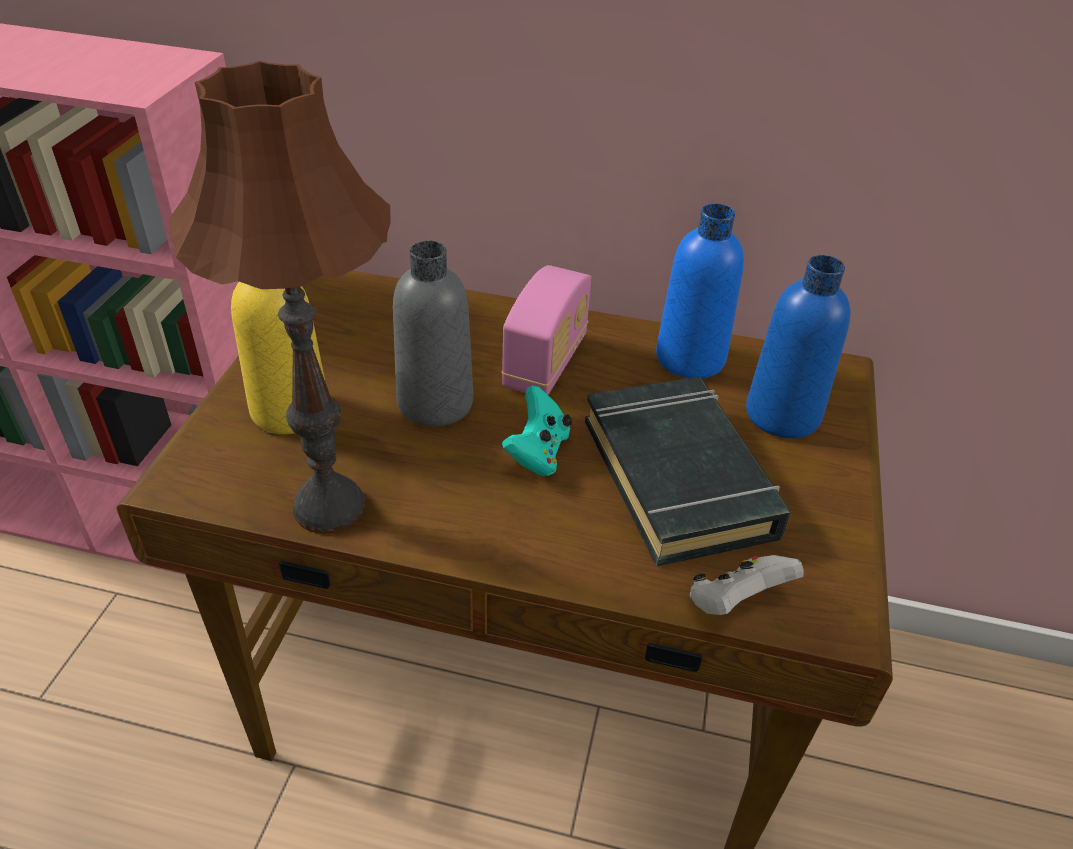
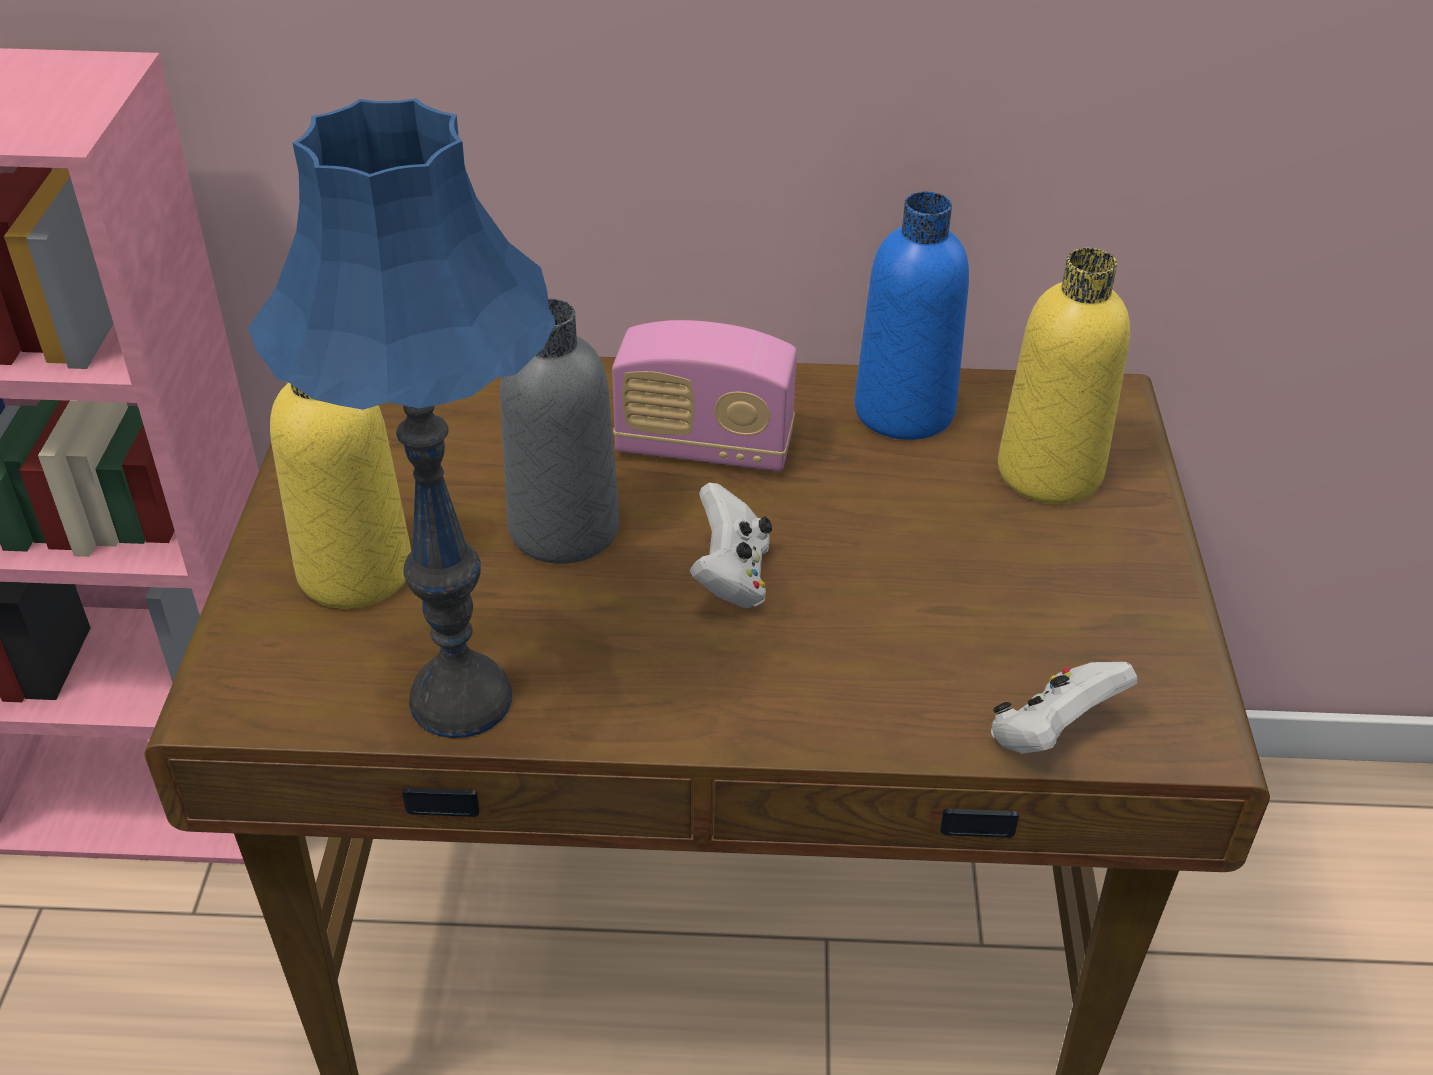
camera: 10 degrees left, 0 degrees up
(328, 507) = (459, 699): brown table lamp -> blue table lamp
(538, 452) = (731, 577): turquoise game controller -> white game controller
(545, 363) = (704, 447): radio -> radio turned 90 degrees clockwise
(679, 477) = (934, 580): black book -> none
(782, 414) = (1049, 472): blue bottle -> yellow bottle

